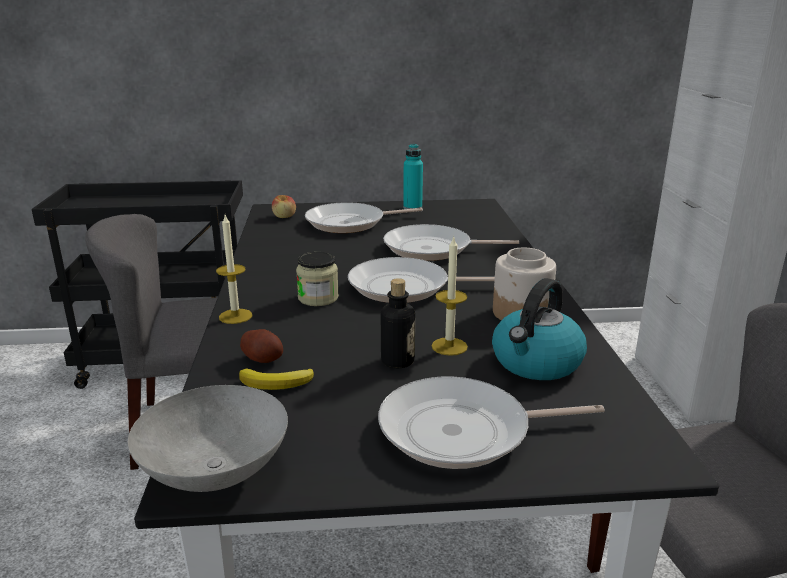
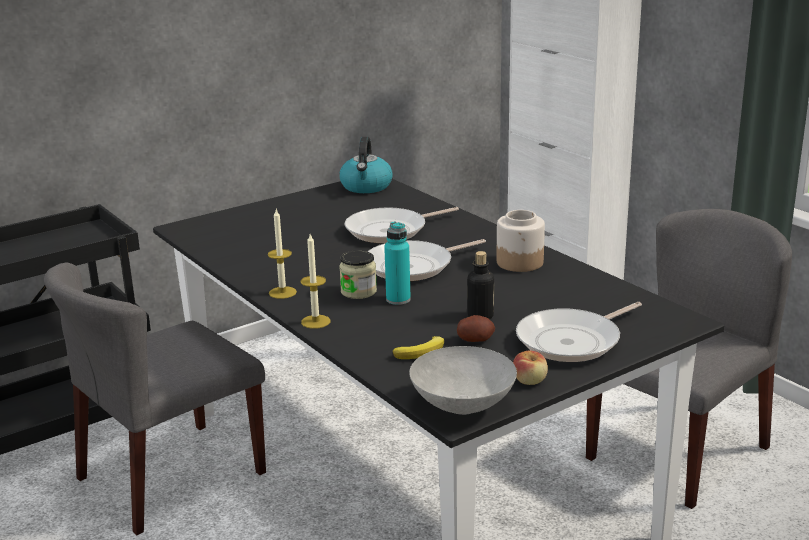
camera: 30 degrees left, 0 degrees up
(263, 359) = (387, 342): potato -> potato (475, 340)
(284, 216) = (210, 232): apple -> apple (530, 381)
(350, 223) = (284, 224): frying pan -> none
(412, 208) = (318, 197): turquoise bottle -> turquoise bottle (398, 299)
(449, 346) = (501, 297): candle -> candle (282, 292)
(536, 363) = (567, 291): kettle -> kettle (366, 187)

